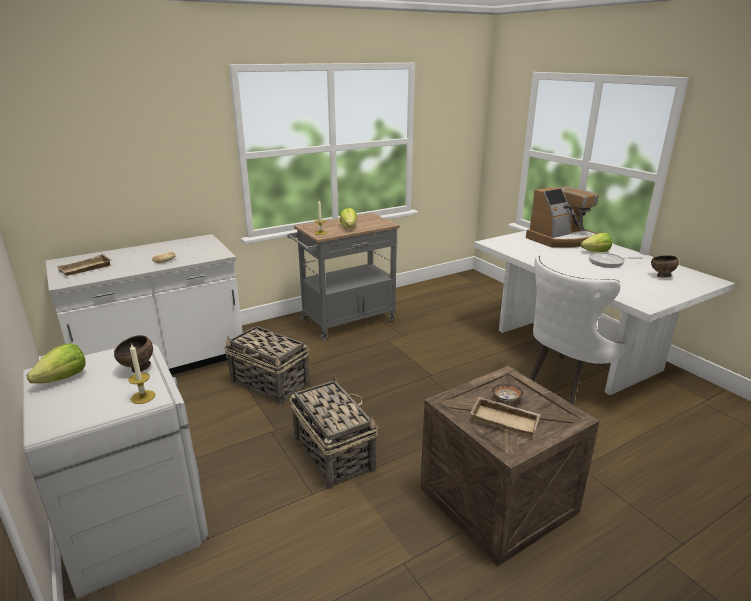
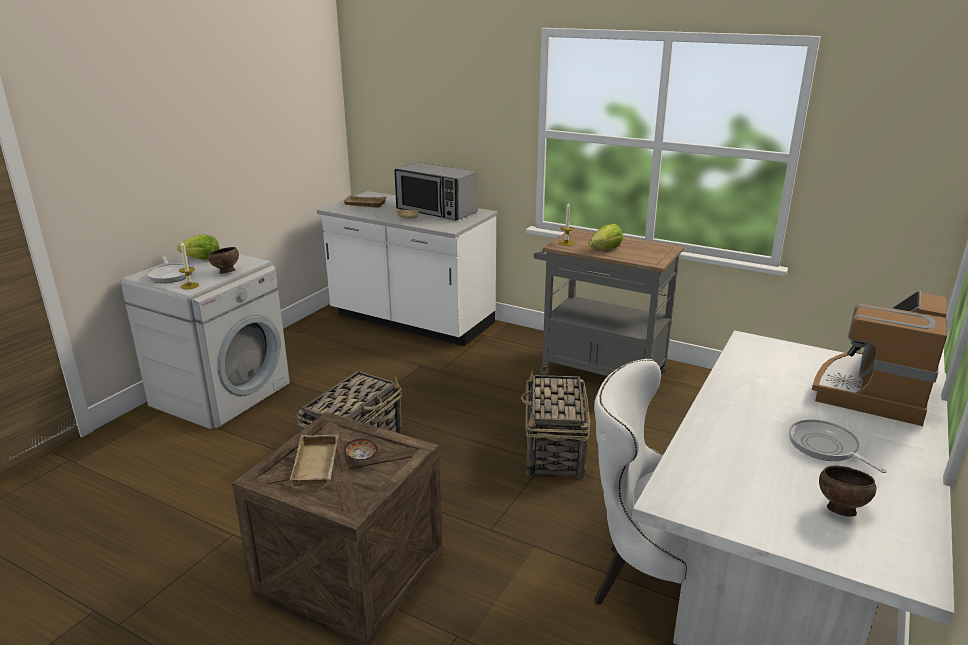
camera: 60 degrees right, 0 degrees up
(82, 406) = (170, 275): none -> frying pan
(169, 249) = (436, 211): none -> microwave
(270, 383) = (434, 376): basket -> basket (554, 451)
(562, 239) = (872, 391): coffee machine -> coffee machine turned 90 degrees clockwise
(596, 252) = (862, 430): lettuce -> none

